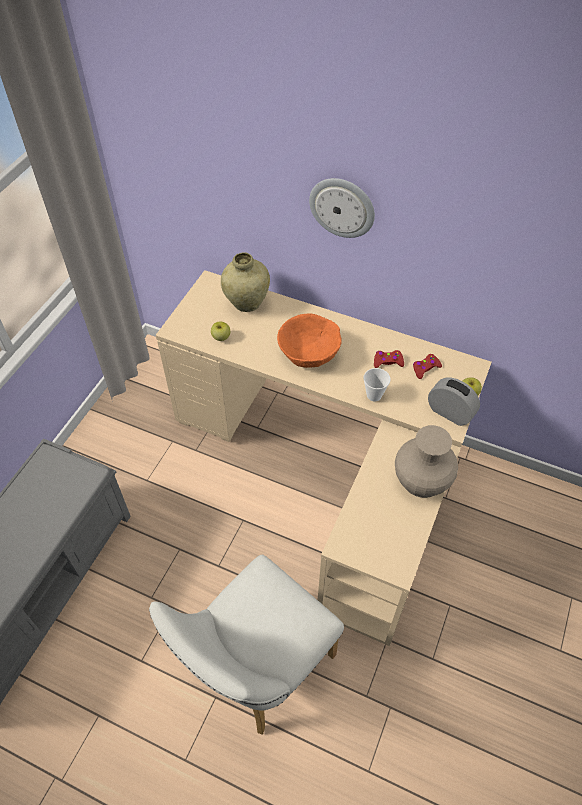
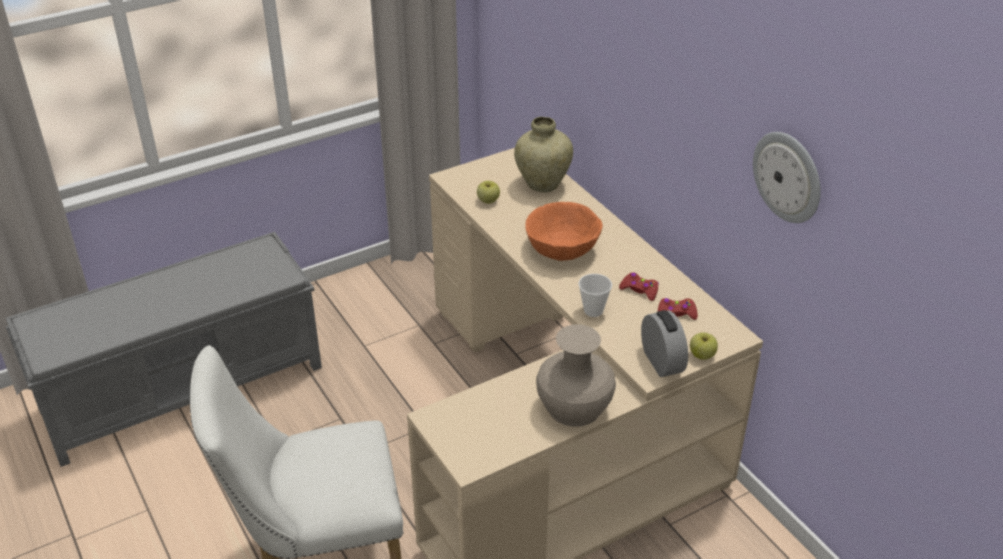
camera: 35 degrees right, 15 degrees down
(342, 207) = (645, 86): wall clock -> wall clock (788, 176)

